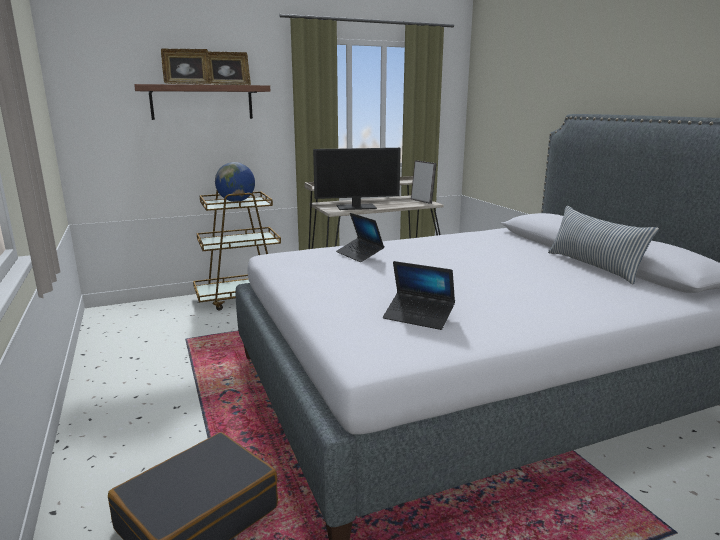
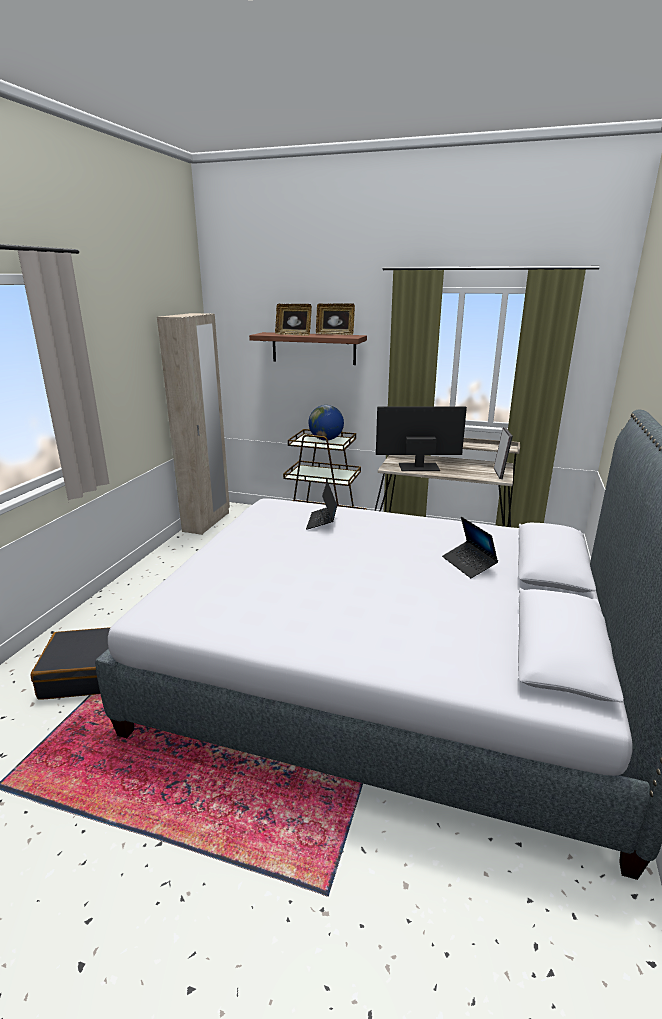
camera: 40 degrees right, 5 degrees up
(100, 330) = (207, 522): none -> beige wardrobe
(356, 207) = (418, 467): monitor -> monitor turned 150 degrees clockwise
(418, 317) = (241, 595): laptop -> laptop (468, 564)
(593, 266) = (509, 610): pillow -> none

